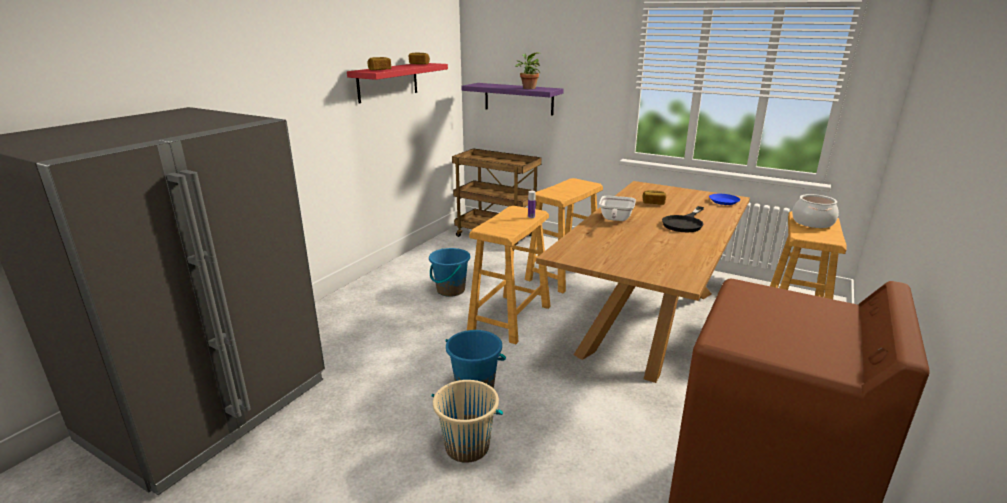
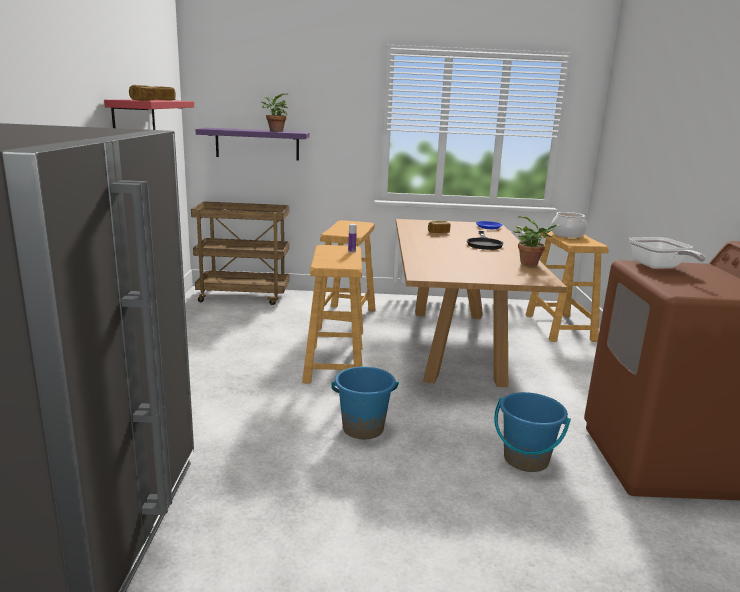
camera: 30 degrees left, 5 degrees down
(450, 290) = (246, 351): blue bucket -> blue bucket (525, 460)
(467, 446) = (408, 478): beige bucket -> none
(615, 219) = (427, 246): frying pan -> frying pan (659, 267)
(701, 257) = (531, 264): none -> potted plant

